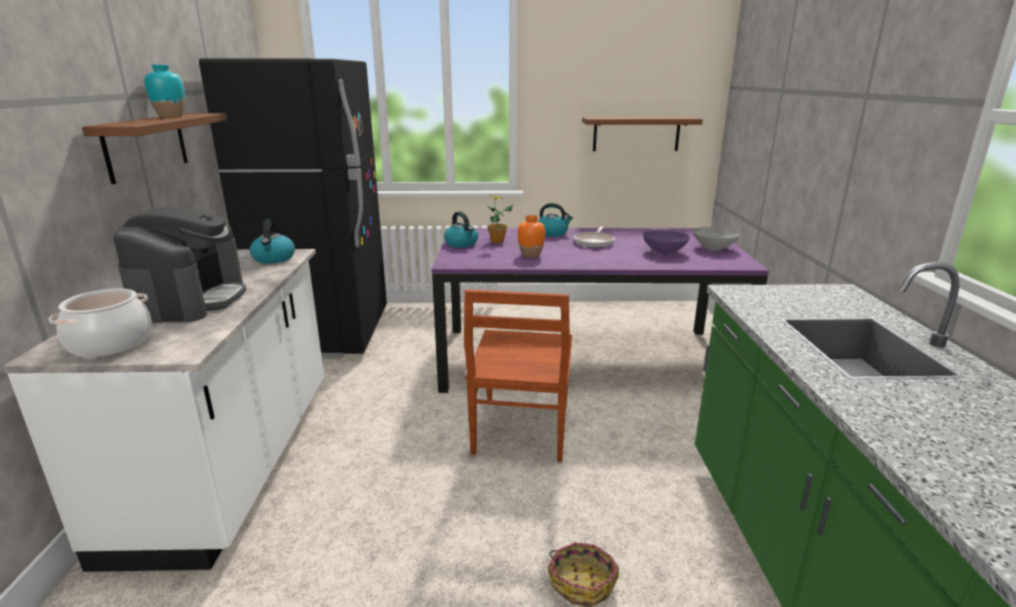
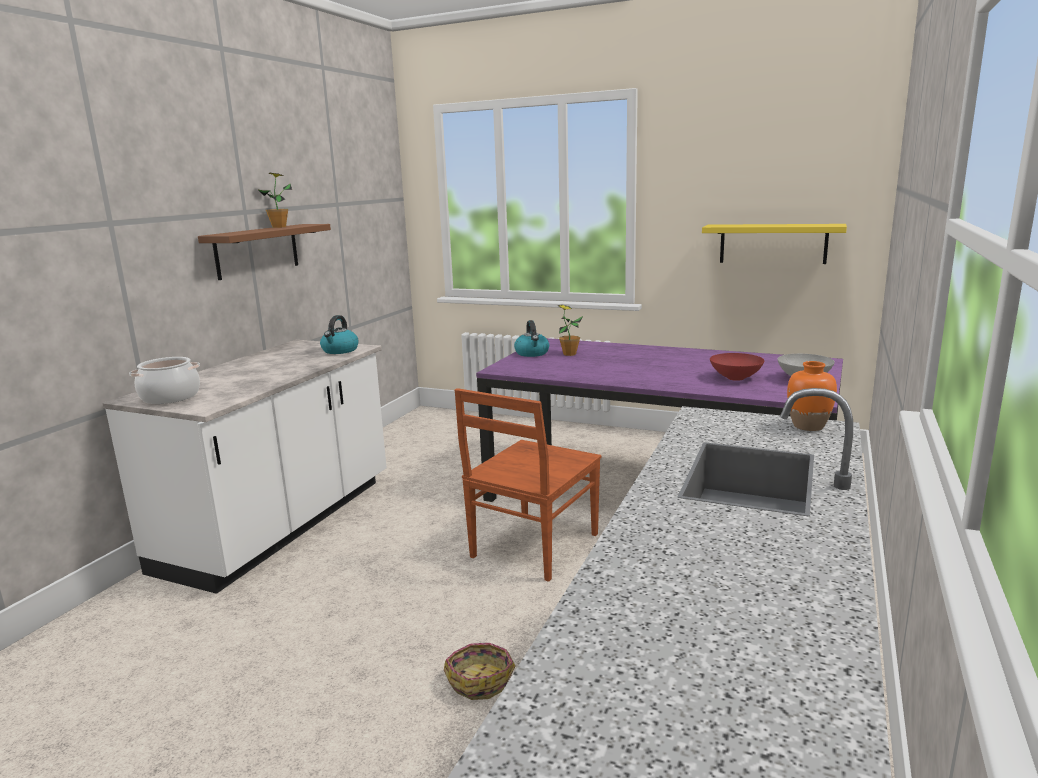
camera: 25 degrees right, 5 degrees down
(170, 116) = (279, 227): turquoise vase -> potted plant
(191, 300) = (248, 375): coffee machine -> none
(327, 333) = (426, 434): black fridge -> none
(530, 255) = (585, 369): orange vase -> orange vase (808, 426)
(552, 233) = (637, 350): kettle -> none
(594, 242) = (671, 362): frying pan -> none
(636, 134) = (773, 243): brown shelf -> yellow shelf
(664, 252) = (736, 378): purple bowl -> red bowl

